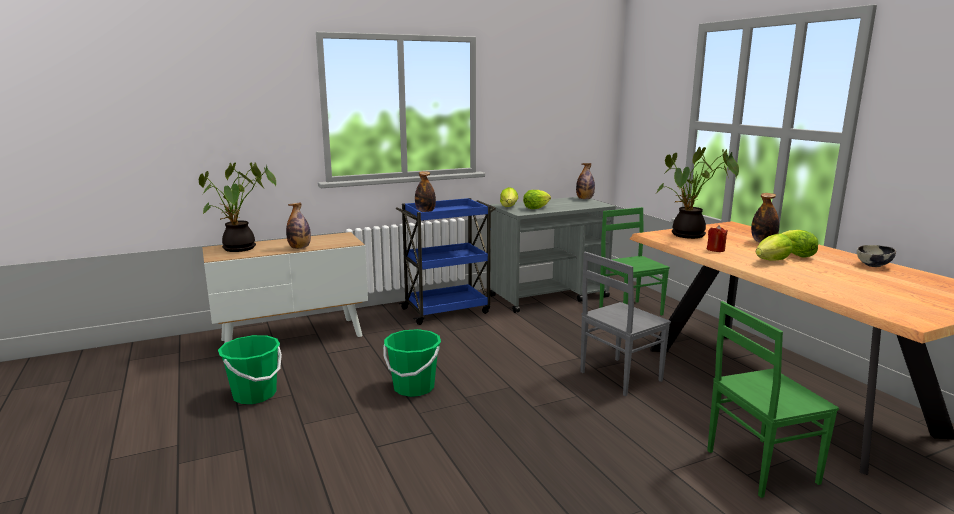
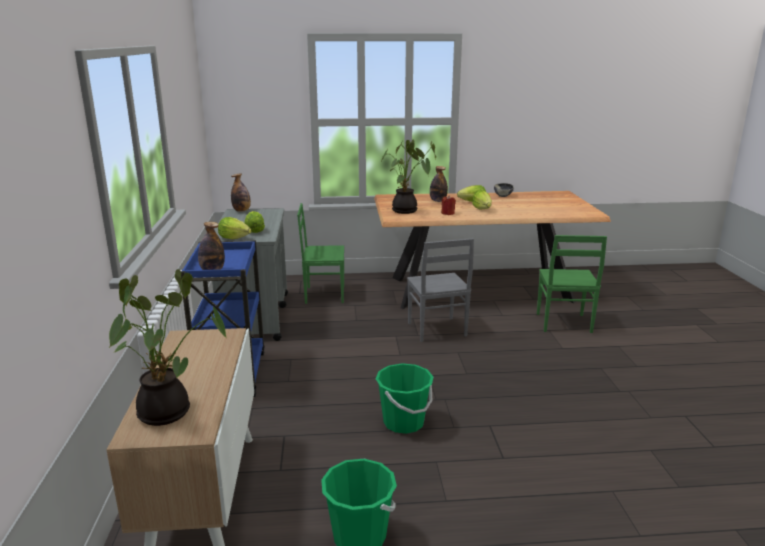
camera: 70 degrees left, 5 degrees up
(299, 248) = (217, 367): bottle -> none

